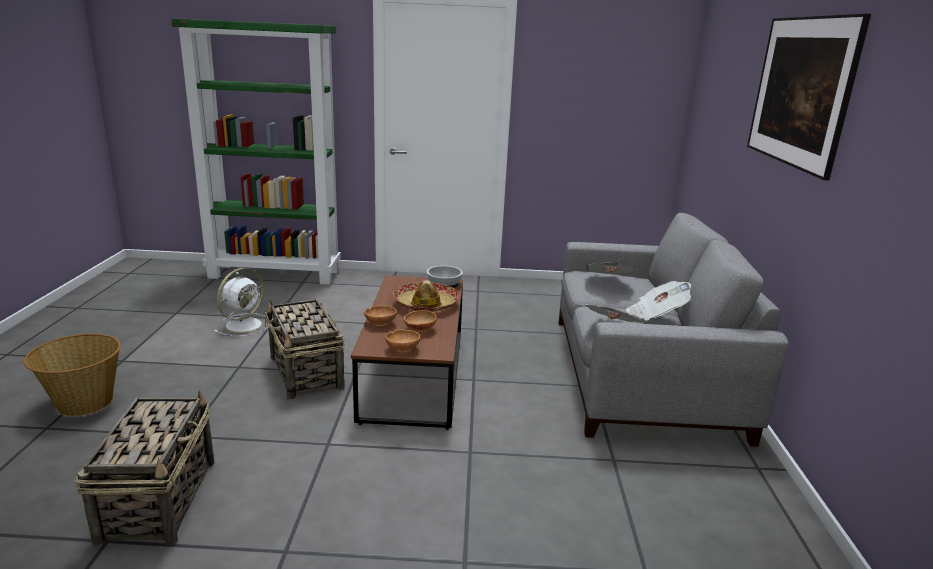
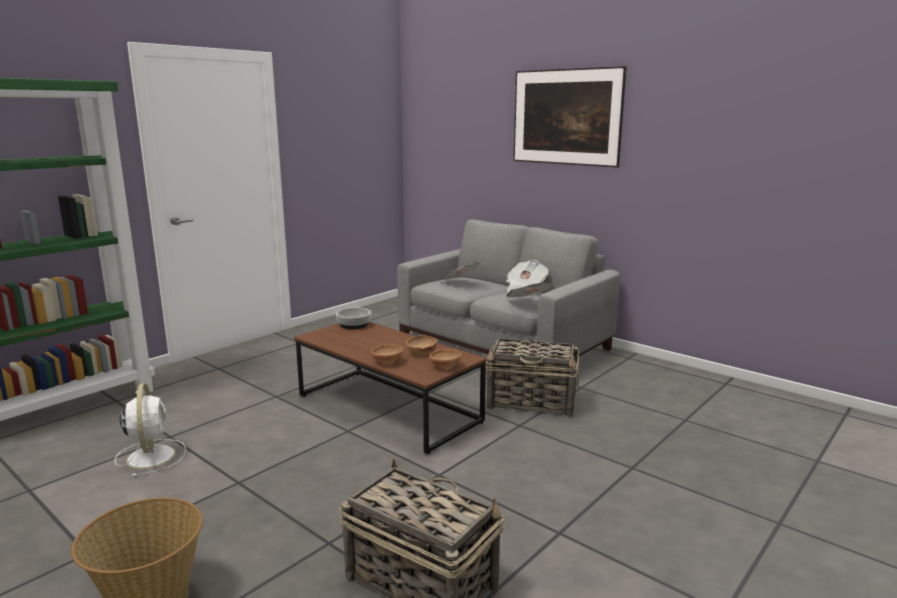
camera: 50 degrees left, 5 degrees down
(306, 373) = (310, 452): basket -> basket (532, 402)
(425, 304) = (380, 340): hat -> none

